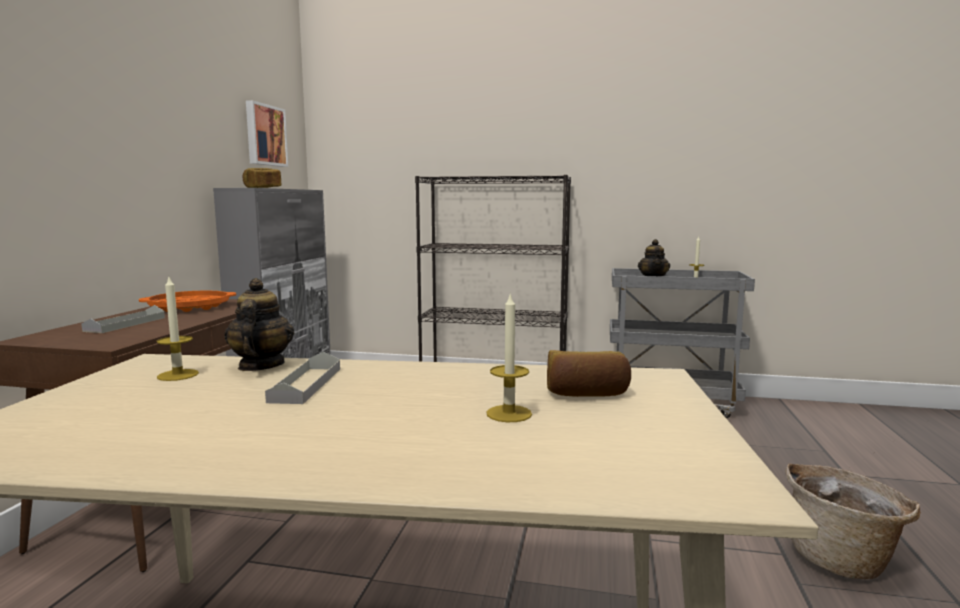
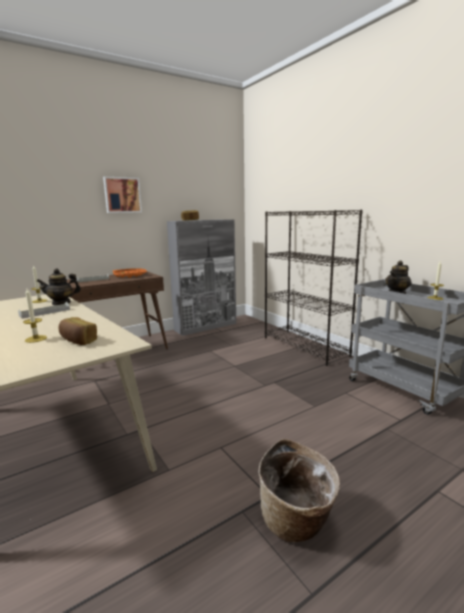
camera: 45 degrees right, 5 degrees up
(260, 366) = (61, 303): teapot -> teapot turned 150 degrees counterclockwise
(264, 135) = (208, 191): picture -> picture (122, 195)

